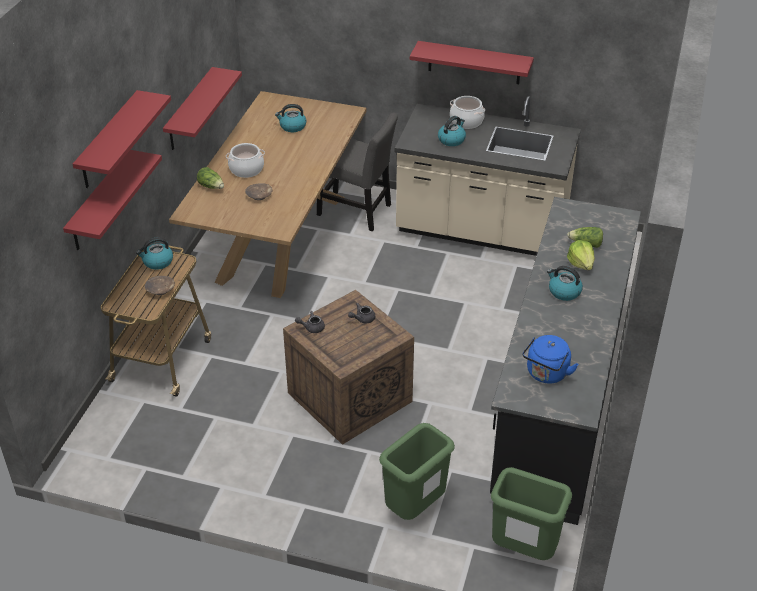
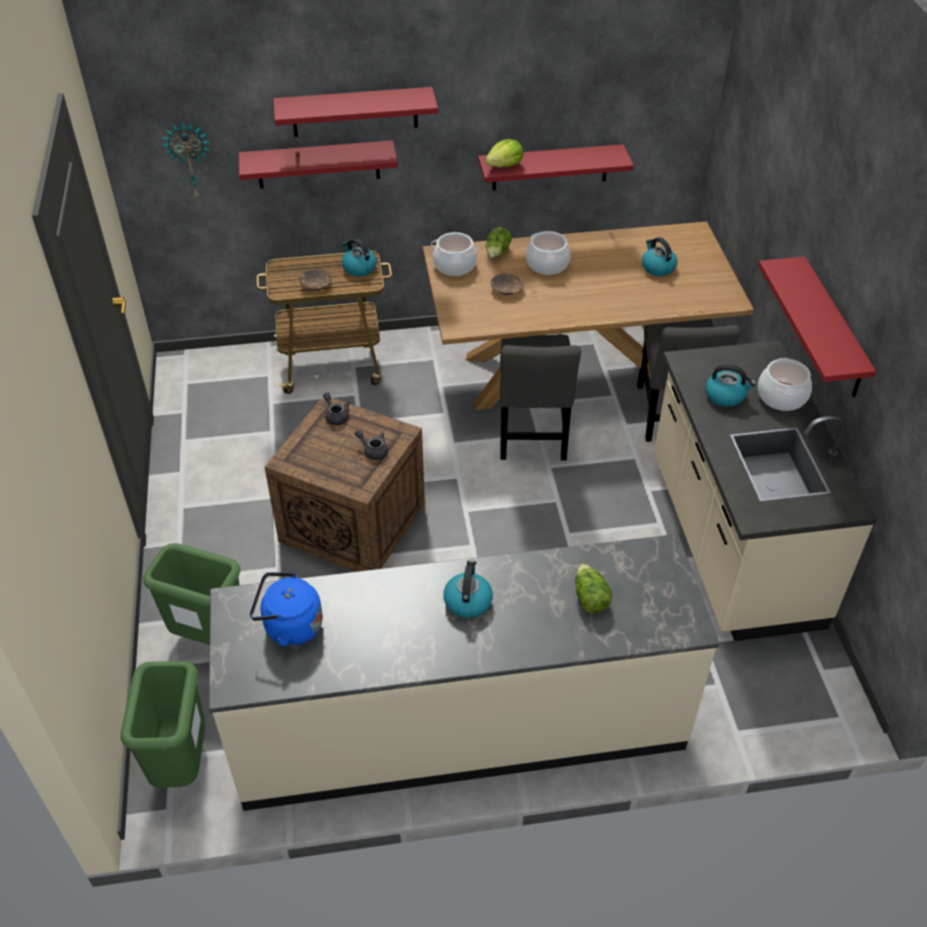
camera: 65 degrees right, 5 degrees up
(40, 259) = (189, 159): none -> wall clock
(208, 210) = (455, 265): none -> cooking pot
(327, 279) = (532, 434): none -> grey chair
(558, 396) = (459, 724): black counter -> beige counter
(581, 263) = (542, 603): lettuce -> lettuce (505, 165)

